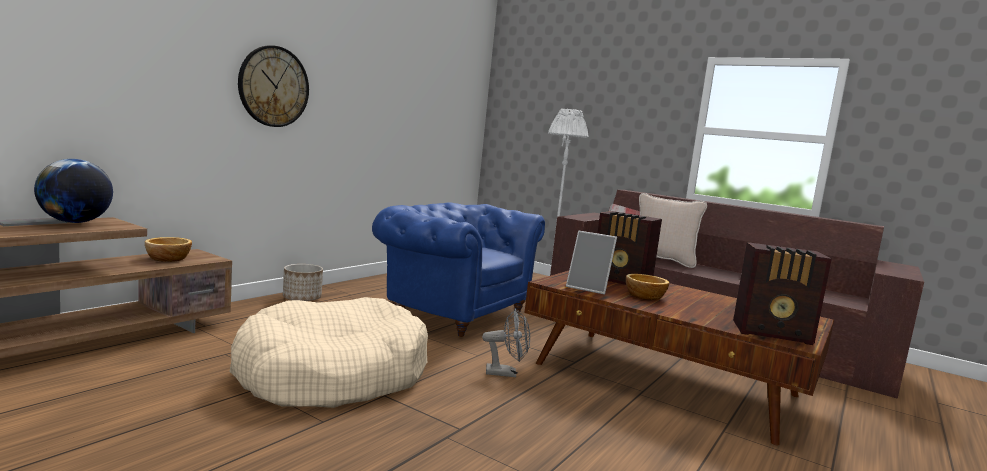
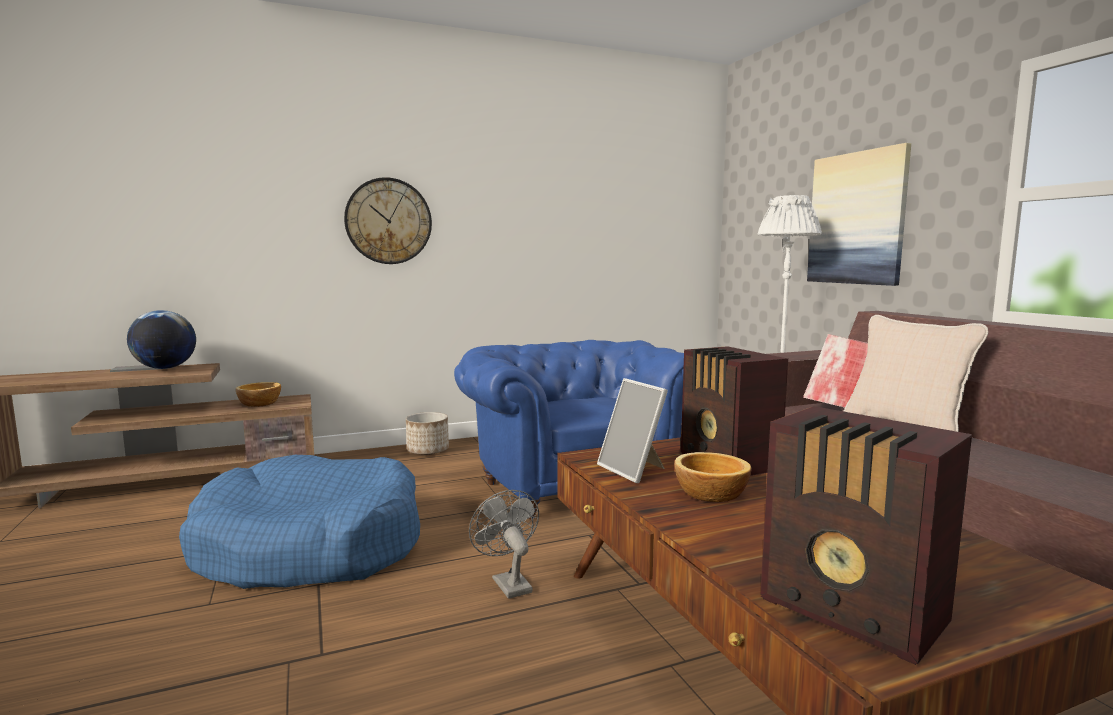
camera: 35 degrees right, 0 degrees up
(332, 375) = (310, 547): beige dog bed -> blue dog bed
(506, 373) = (508, 582): grey fan -> grey fan turned 150 degrees counterclockwise
(602, 129) = (857, 218): none -> picture

